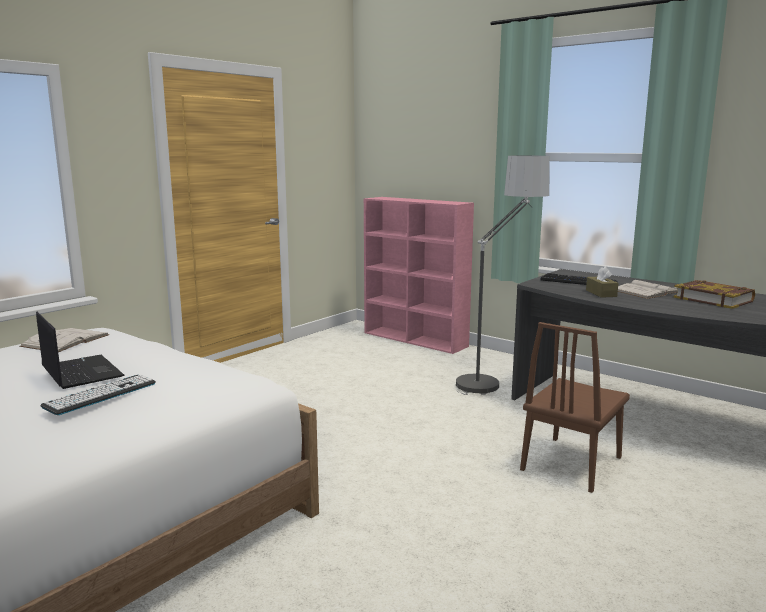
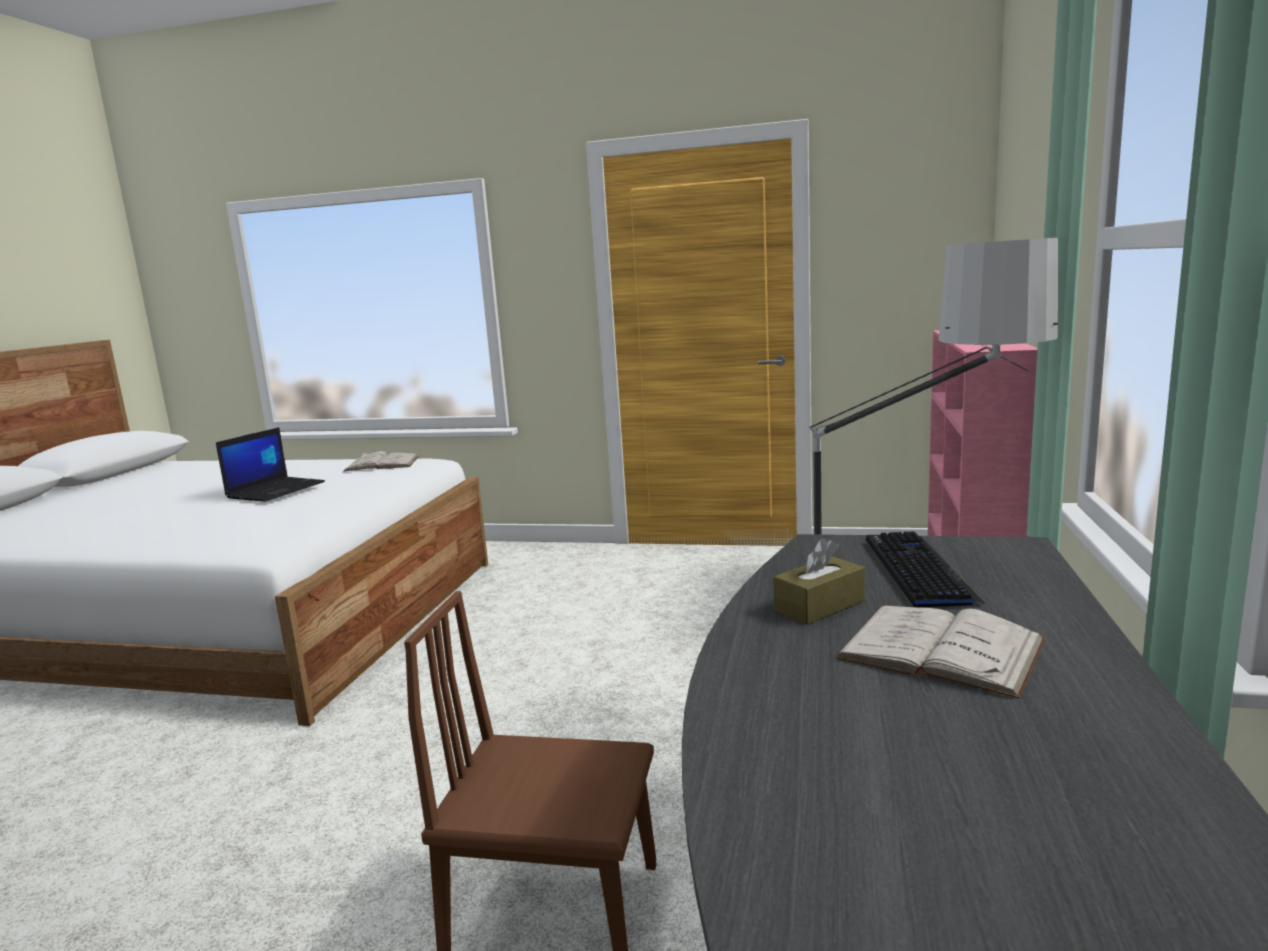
camera: 65 degrees right, 0 degrees up
(100, 395) = (200, 509): keyboard -> none
(713, 299) = (981, 754): book -> none

